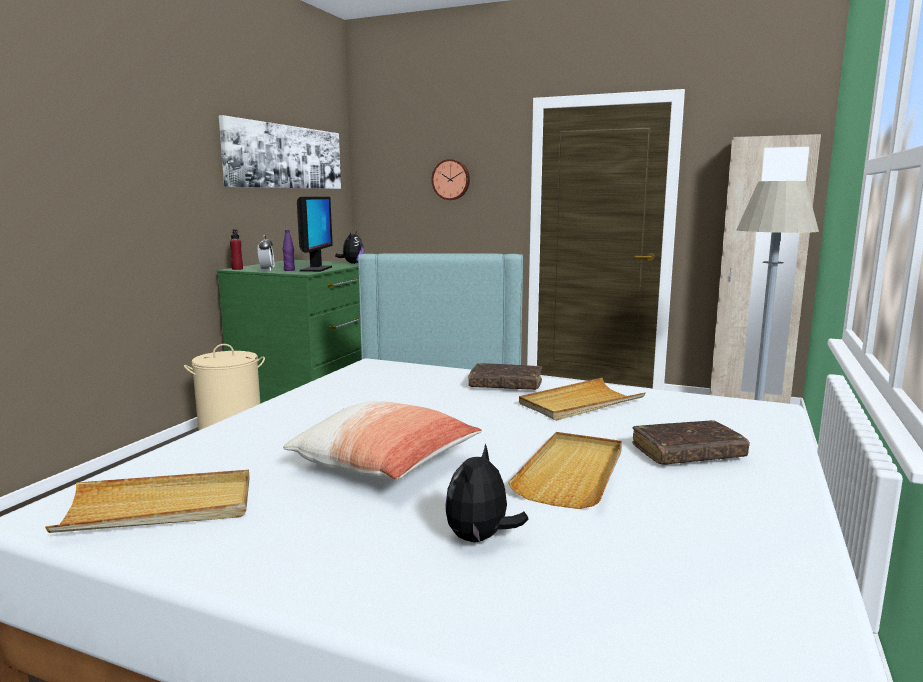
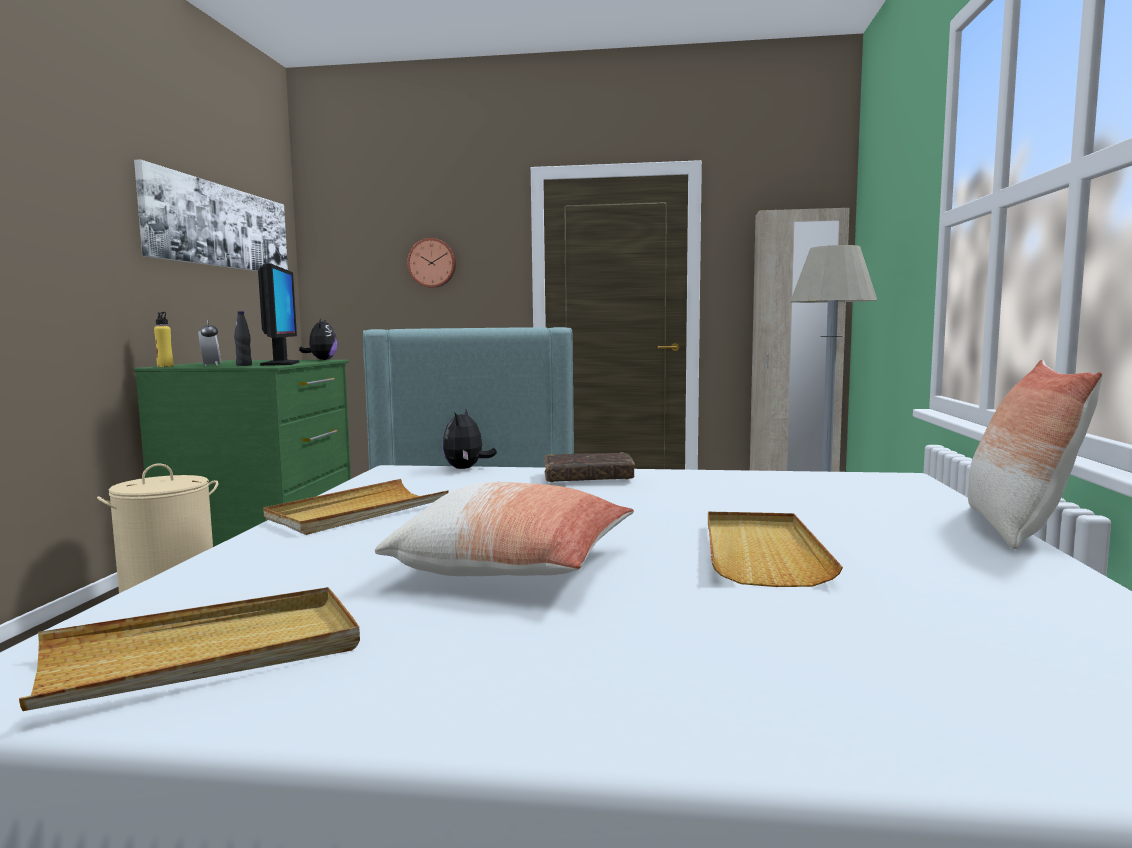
camera: 15 degrees left, 5 degrees down
(237, 269) = (165, 366): red bottle -> yellow bottle
(289, 270) = (244, 365): purple bottle -> black bottle
(480, 539) = (726, 633): plush toy -> plush toy (466, 468)
(580, 403) = (695, 488): beige tray -> beige tray (357, 512)
(687, 453) = (867, 522): brown book -> none
(810, 474) = (1015, 529): none -> pillow

